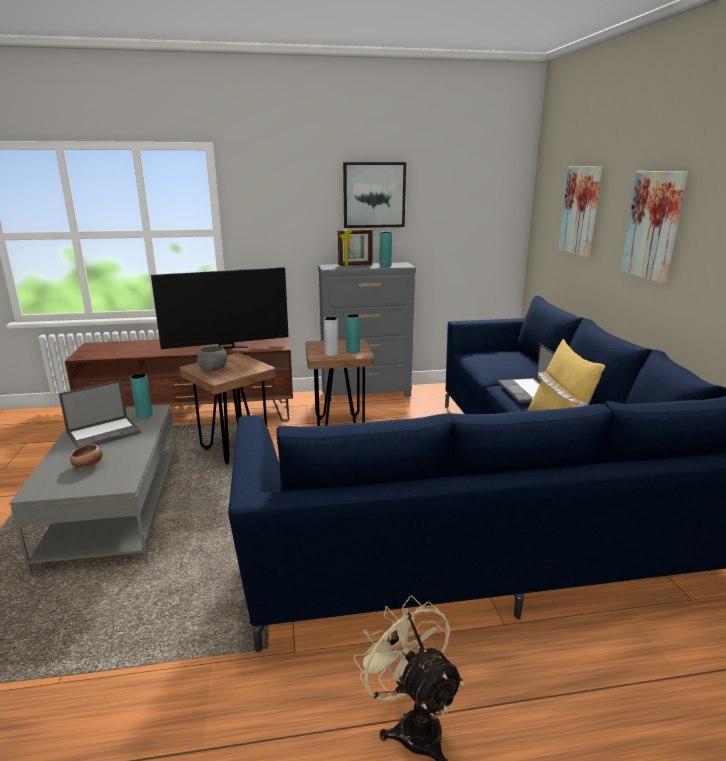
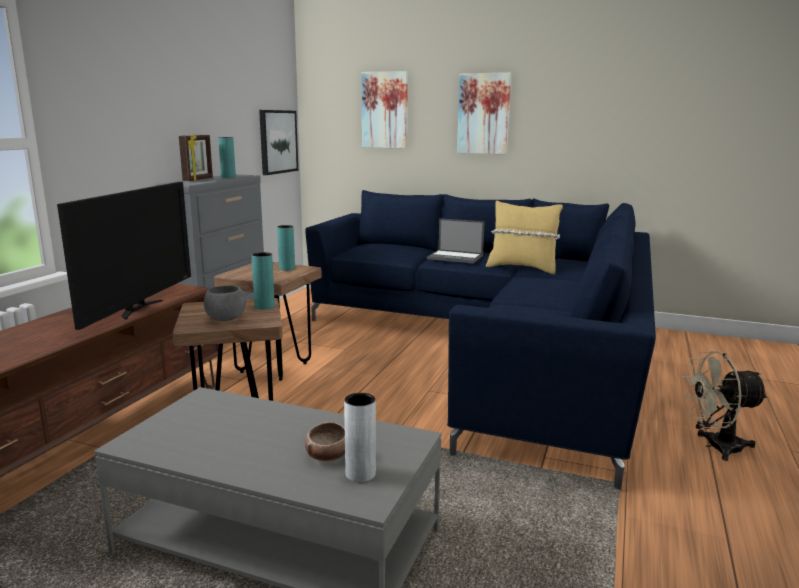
camera: 60 degrees left, 5 degrees down
(104, 433) = (229, 436): laptop -> none
(144, 415) = (209, 405): turquoise vase -> turquoise vase (264, 306)
(331, 354) = (279, 275): grey vase -> grey vase (360, 474)
(374, 195) = (194, 94): picture -> picture (277, 141)

